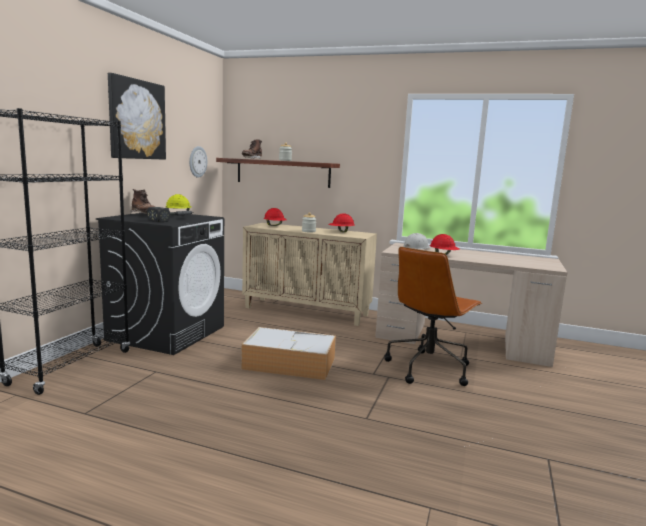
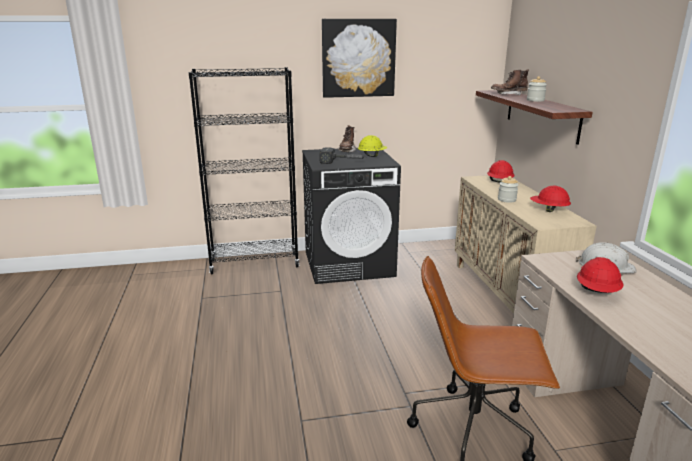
camera: 60 degrees right, 10 degrees up
(197, 161) = (451, 95): wall clock -> none
(291, 363) = (365, 338): storage box -> none

